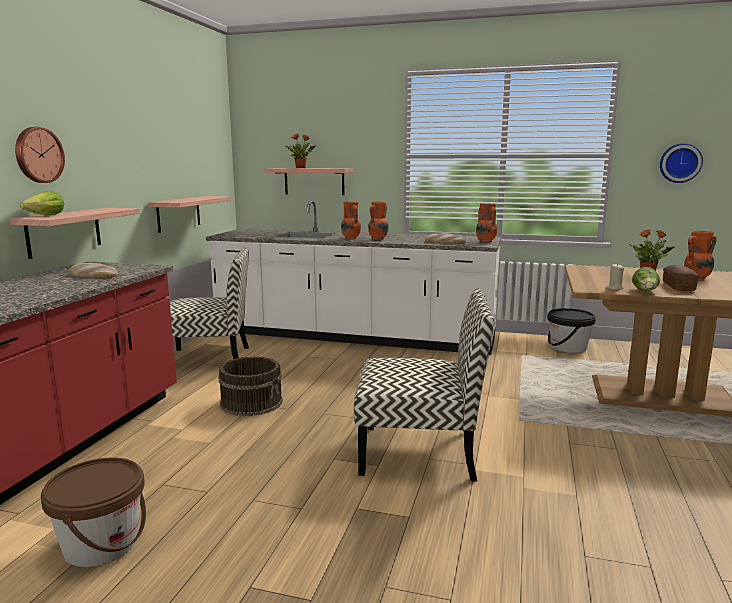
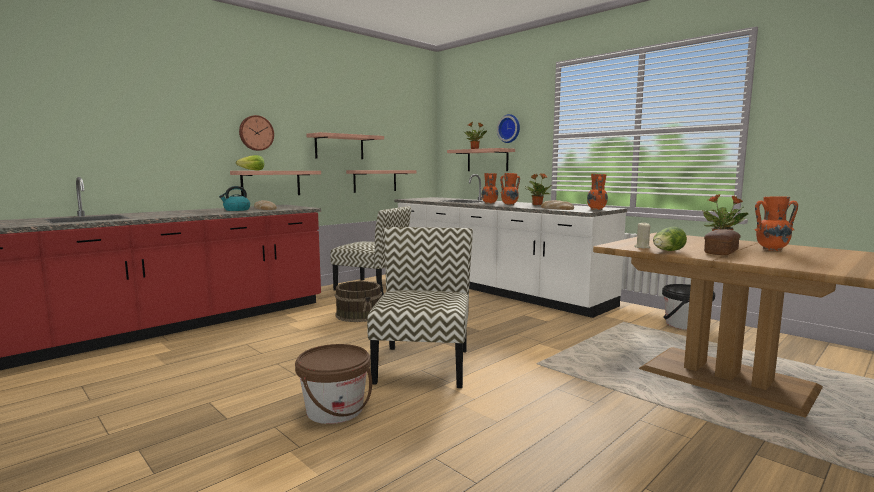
camera: 30 degrees right, 5 degrees down
(56, 283) = (236, 210): none -> kettle
(102, 543) = (179, 362): brown bucket -> brown bucket (335, 410)
(138, 169) = (339, 147): none -> shelf
(405, 237) = (537, 205): none -> potted plant
(420, 451) = (422, 365): chair -> chair turned 120 degrees counterclockwise
(680, 163) = (831, 130): wall clock -> wall clock (509, 128)

